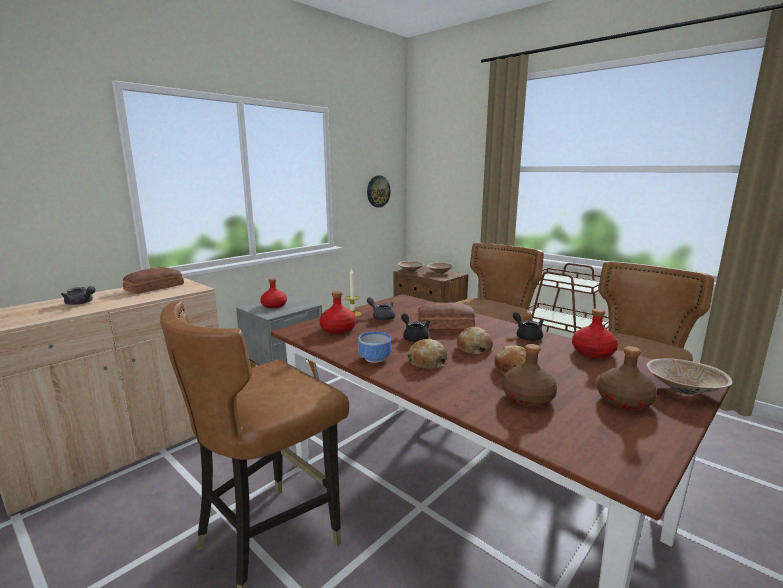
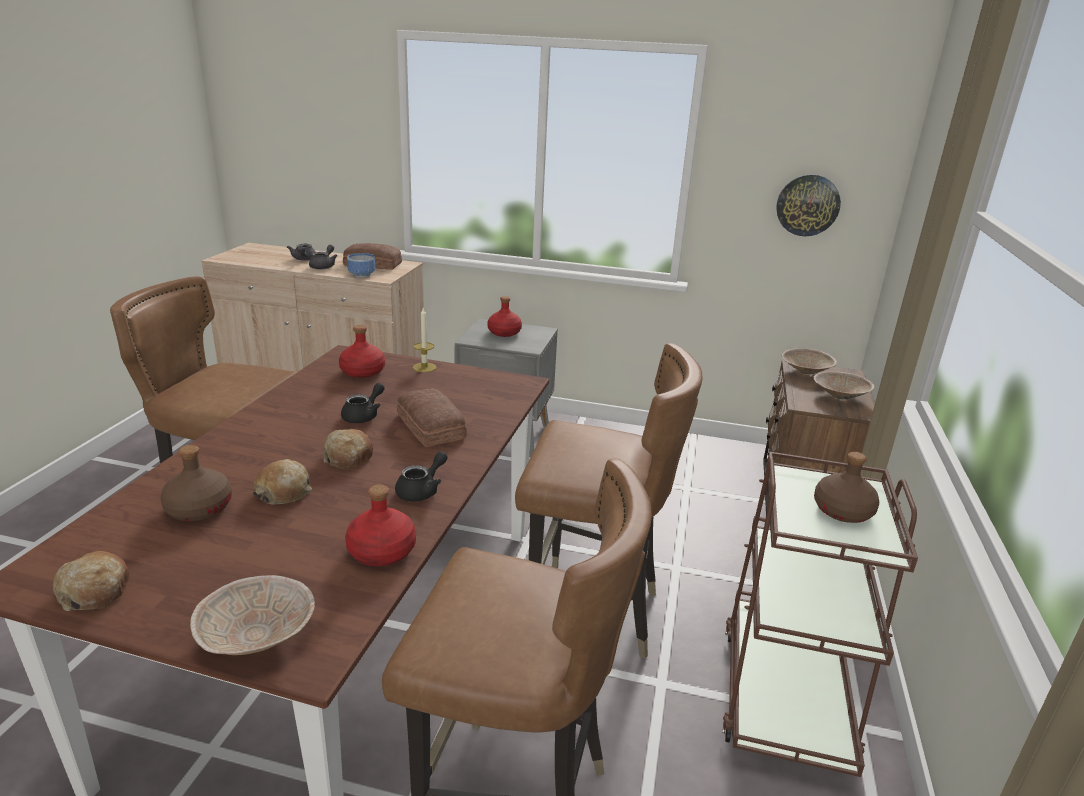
camera: 60 degrees right, 10 degrees up
(374, 359) = (280, 407): bowl -> bowl (360, 275)
(381, 317) = (426, 384): grey teapot -> grey teapot (324, 266)
(427, 361) = (286, 436): bread -> bread (95, 591)
(624, 401) = (204, 579): brown bottle -> brown bottle (842, 511)

